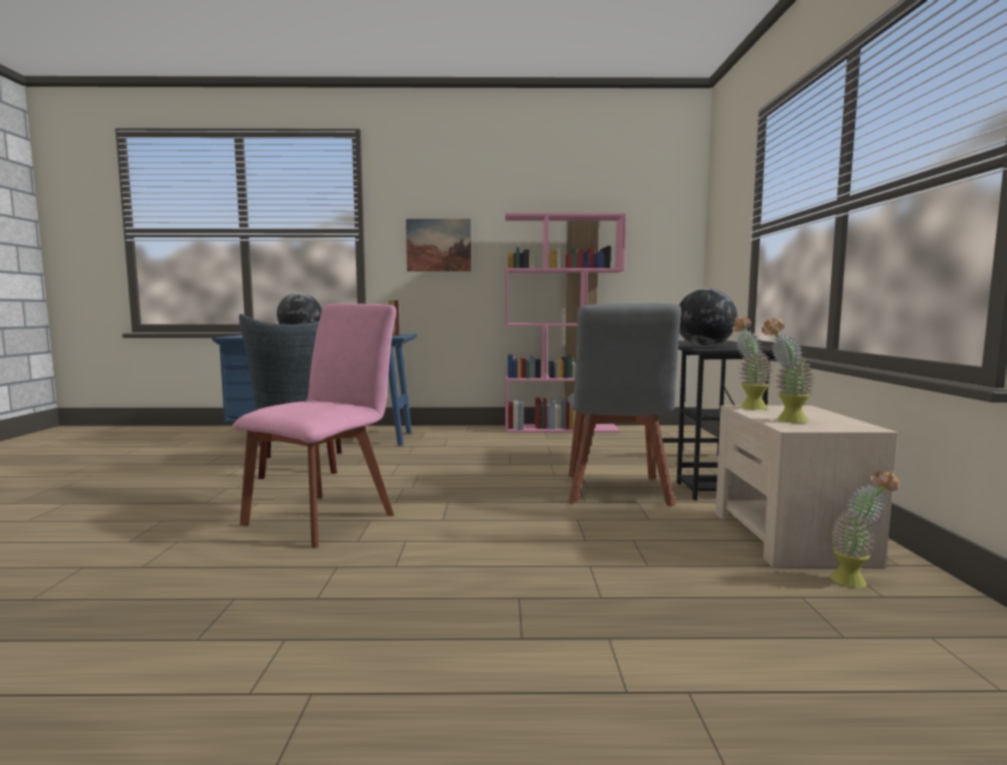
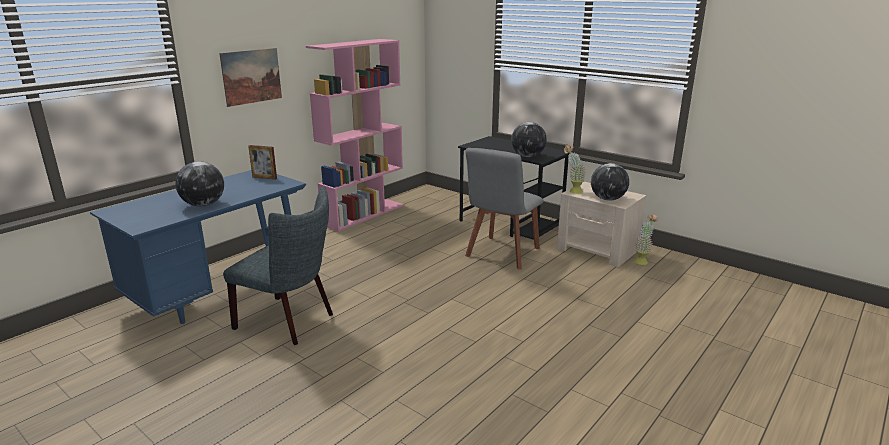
camera: 50 degrees left, 15 degrees up
(324, 517) = (421, 341): pink chair -> none
(617, 492) = (501, 254): grey chair -> grey chair turned 75 degrees clockwise
(784, 420) = (607, 199): potted plant -> globe

